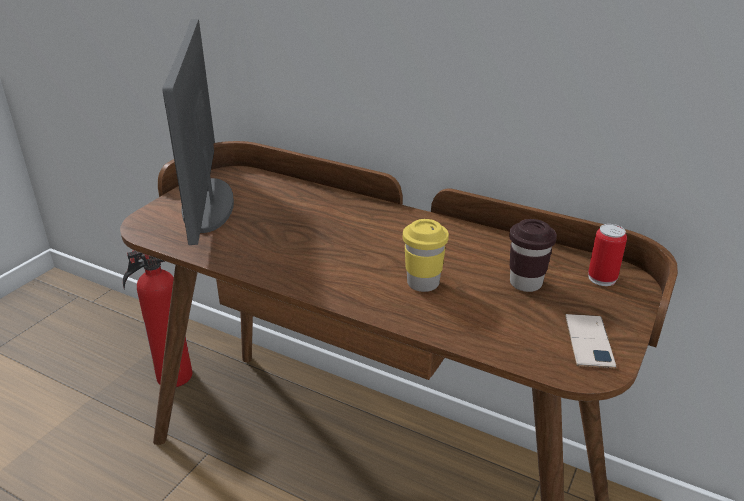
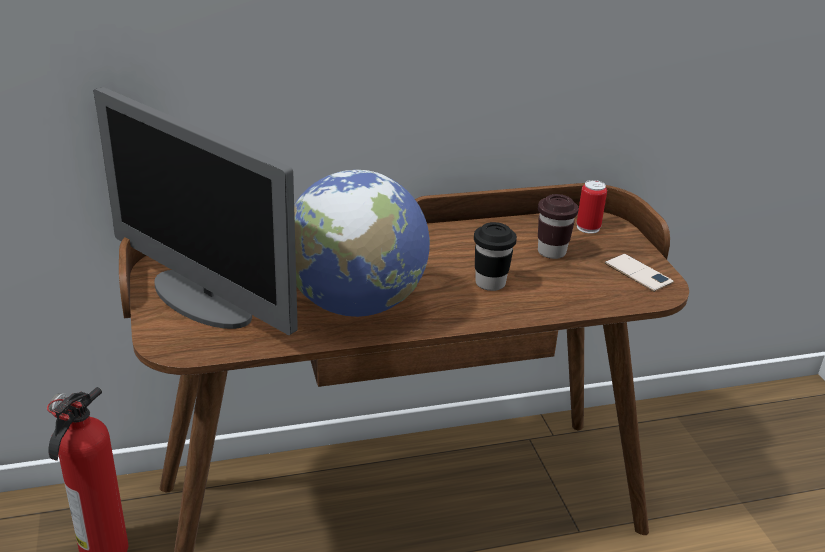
camera: 45 degrees left, 0 degrees up
(293, 251) = (355, 304): none -> globe
(423, 283) = (490, 283): yellow cup -> black cup

